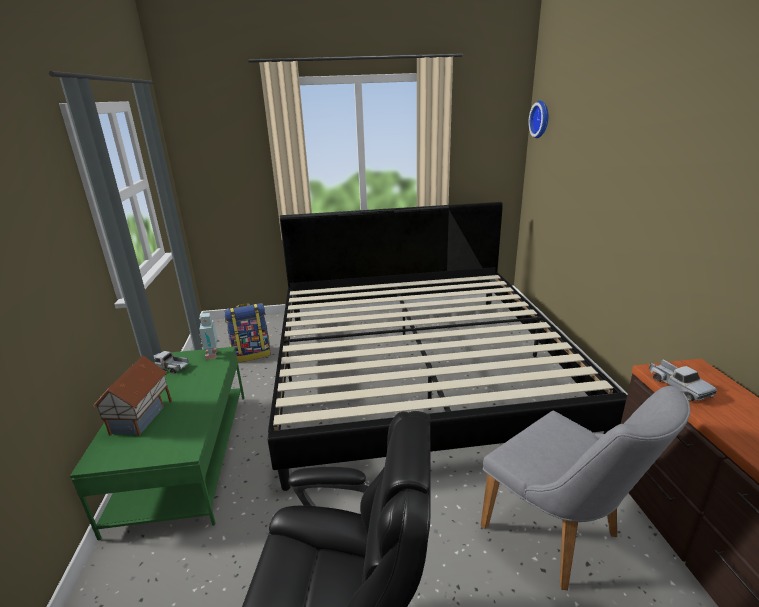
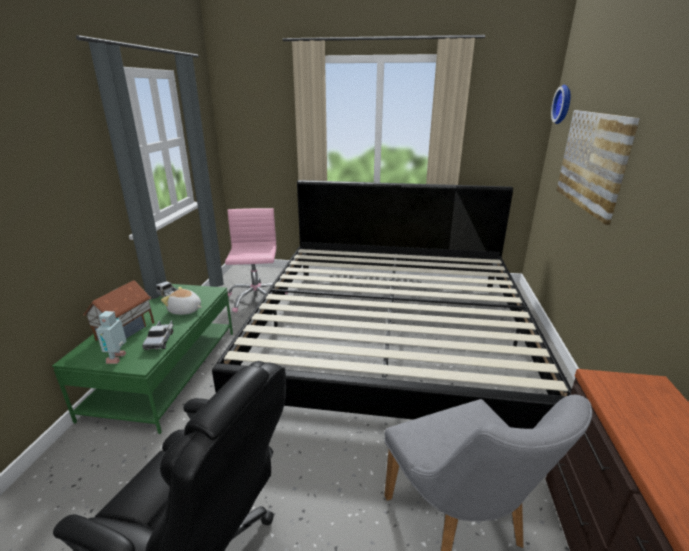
camera: 15 degrees right, 0 degrees up
(201, 380) = (185, 310): none -> plush toy
(213, 355) = (206, 291): toy robot -> toy robot (118, 358)
(252, 354) = (256, 298): backpack -> pink office chair
(584, 173) = (592, 161): none -> picture
(678, 386) = (617, 401): toy truck -> toy truck (160, 340)

